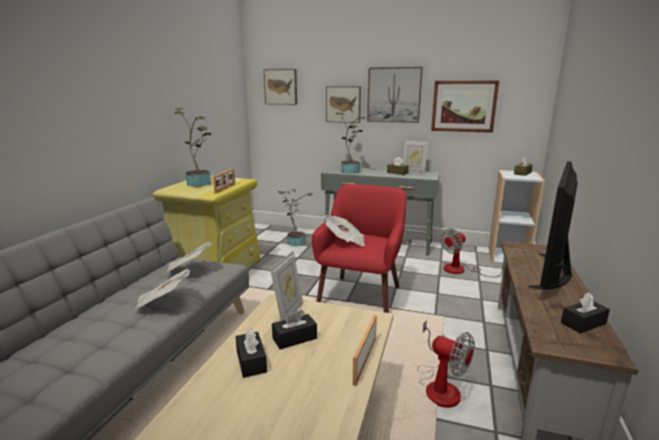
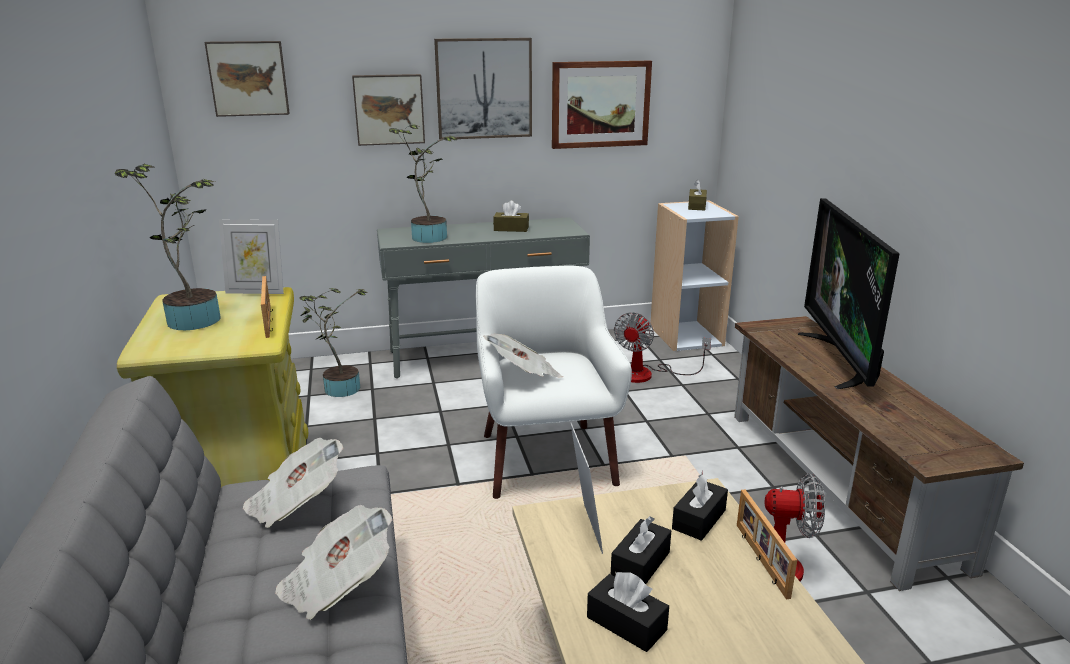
camera: 30 degrees left, 5 degrees up
(361, 296) = (545, 458): red armchair -> white armchair
(413, 171) = (531, 222): picture frame -> picture frame (256, 291)
(583, 323) = (932, 422): black tissue box -> black tissue box (699, 519)

